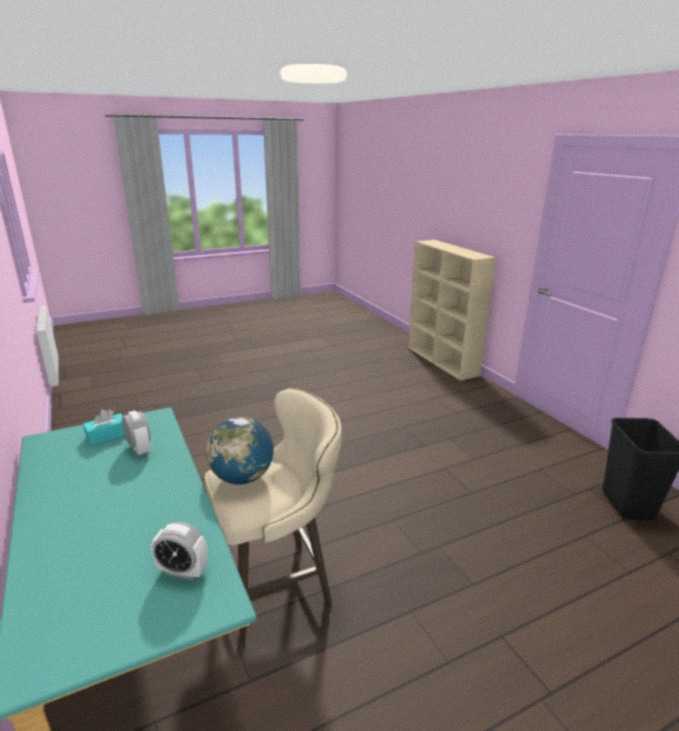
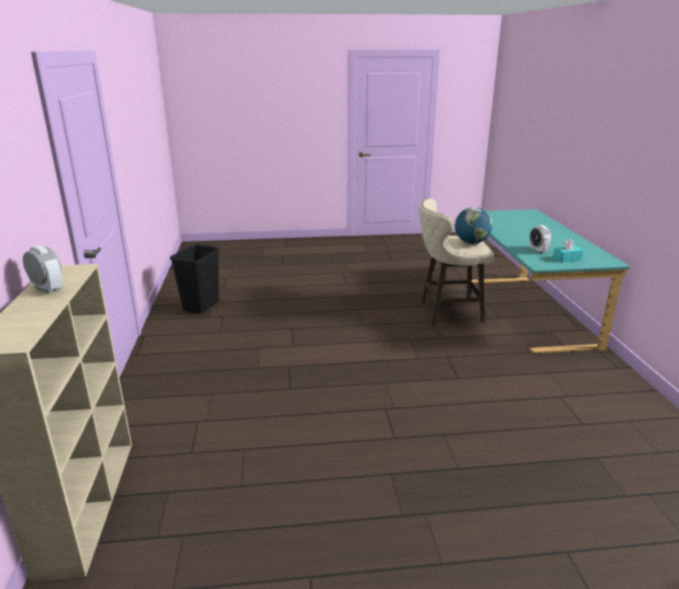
camera: 160 degrees left, 0 degrees up
(183, 571) = (492, 219): alarm clock -> alarm clock (47, 289)

